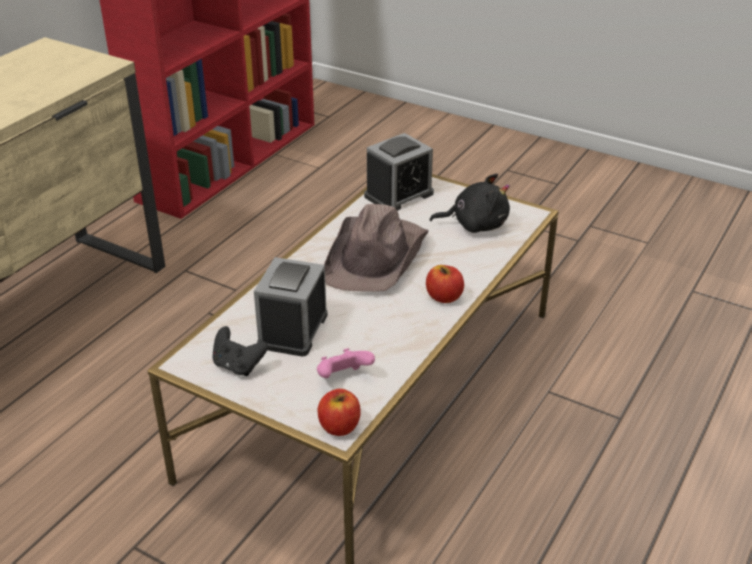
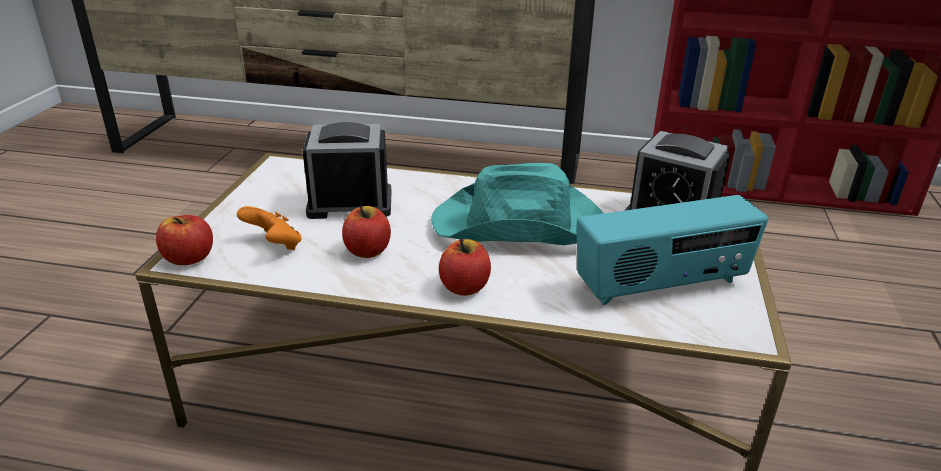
camera: 70 degrees right, 5 degrees down
(238, 366) = (281, 188): black game controller -> none
(343, 378) = (274, 246): pink game controller -> orange game controller
(375, 331) = (368, 251): none -> apple
(377, 256) = (521, 226): brown hat -> turquoise hat
(475, 224) = (662, 285): black plush toy -> radio

